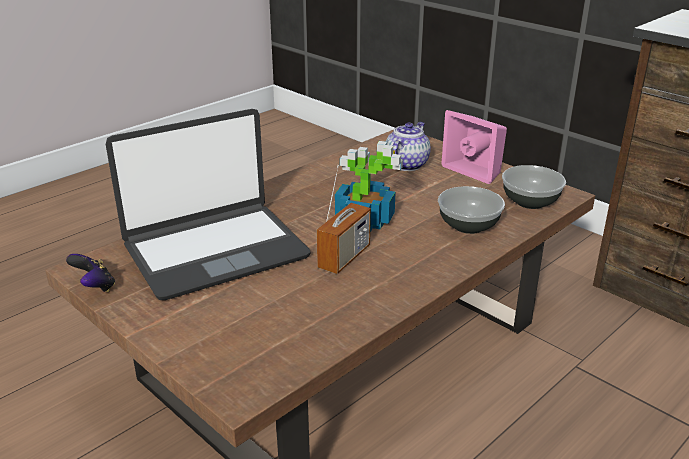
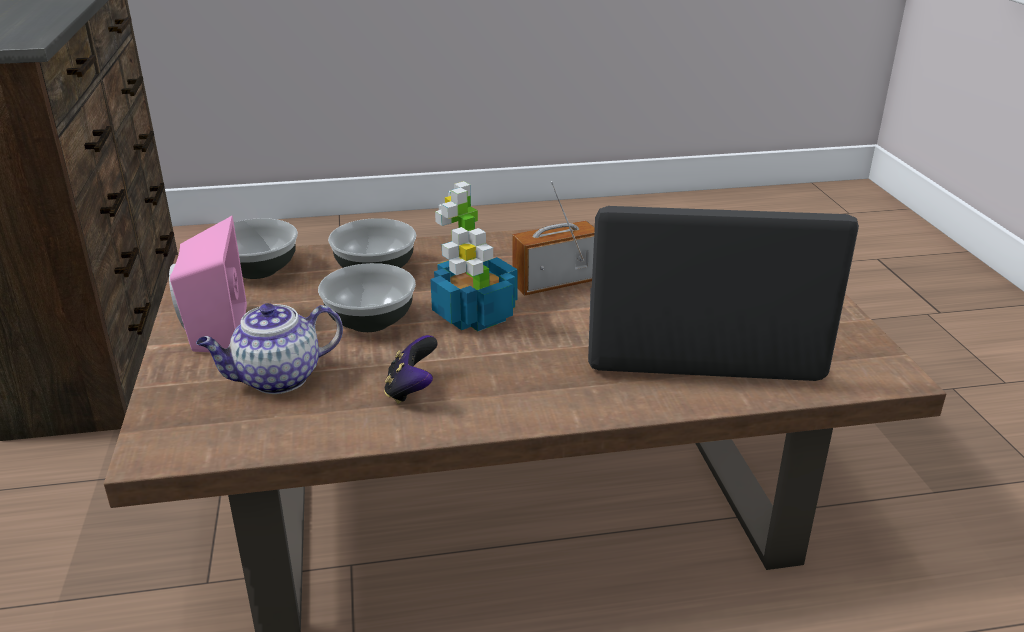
camera: 145 degrees left, 0 degrees up
(95, 287) = (870, 343): game controller -> game controller (411, 390)
(414, 198) = (369, 320): none -> bowl

